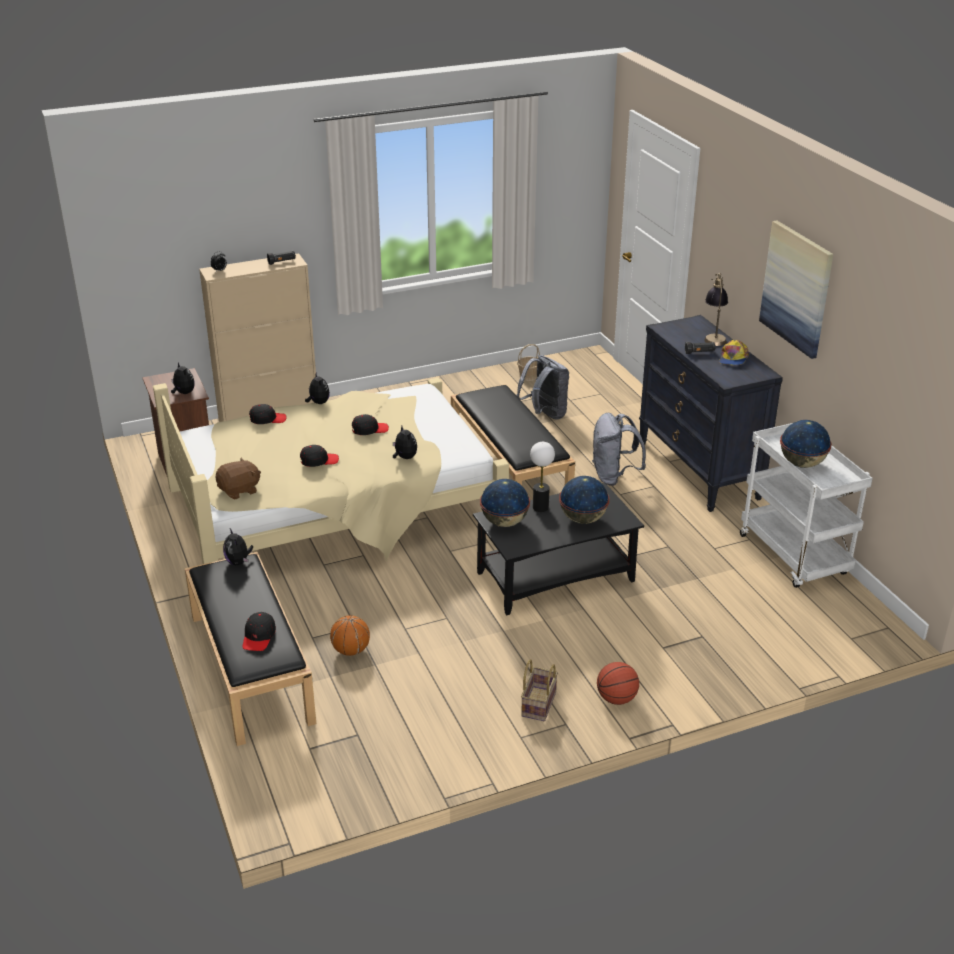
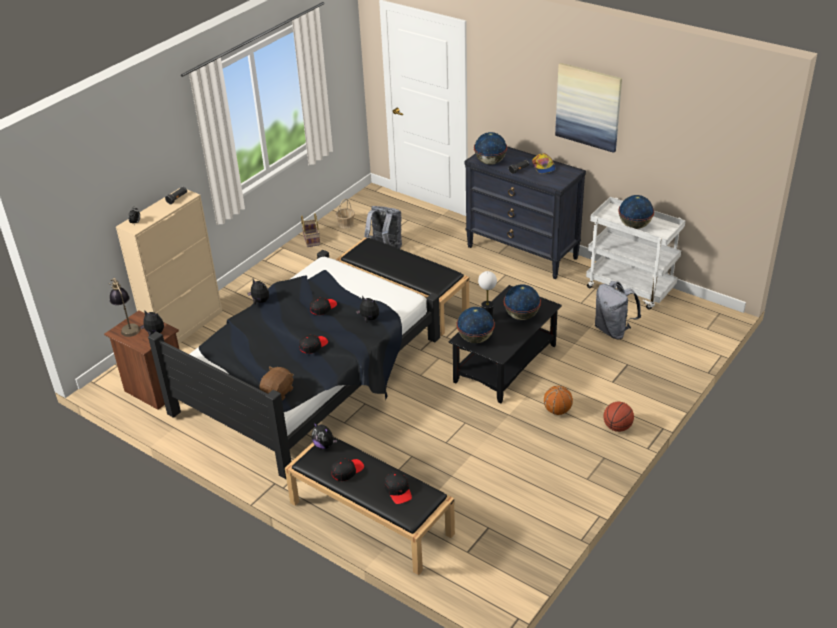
camera: 30 degrees left, 5 degrees up
(267, 419) = (237, 329): black cap -> black cap (347, 471)
(336, 508) = (310, 377): beige bed -> black bed
(351, 650) = (426, 474): basketball -> basketball (557, 411)
(538, 703) = (576, 452): basket -> basket (311, 239)
(614, 477) = (474, 278): grey backpack -> grey backpack (613, 330)
(674, 335) = (490, 162): none -> globe
(714, 336) = (515, 154): table lamp -> table lamp (128, 326)

